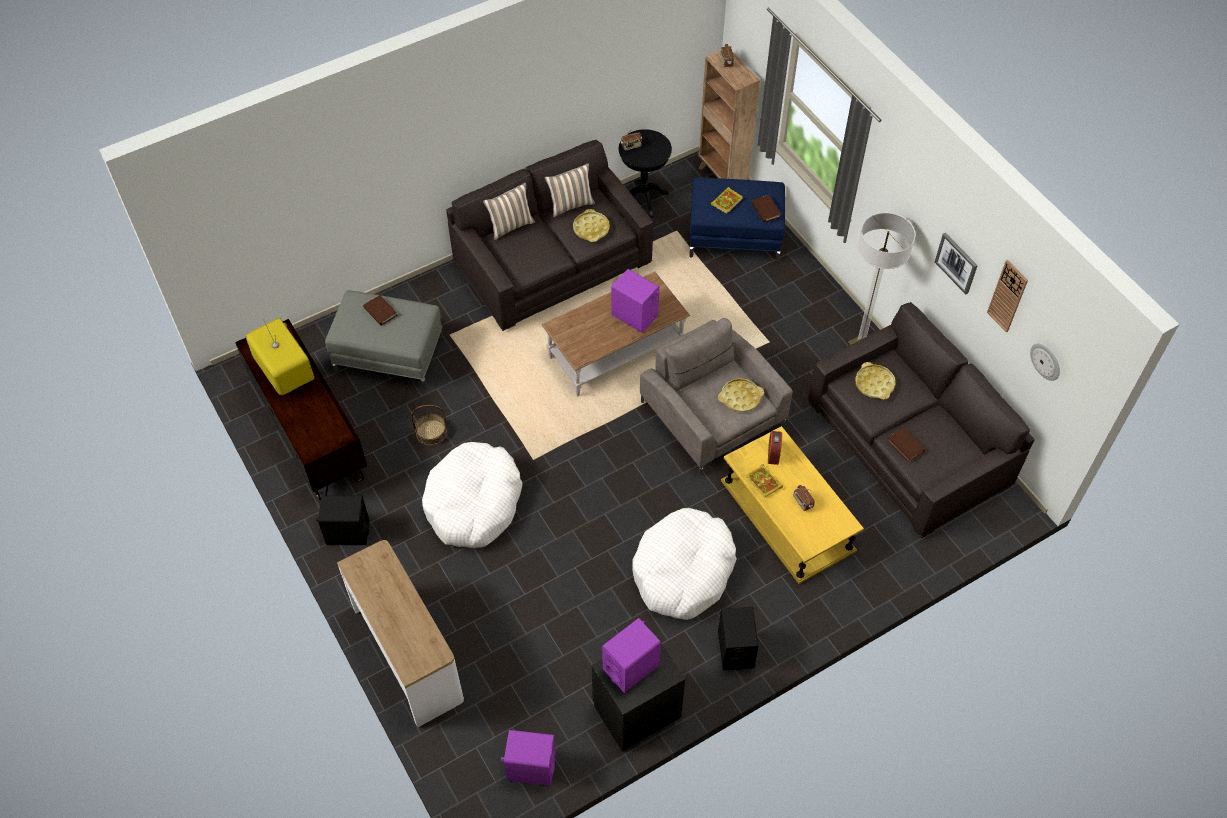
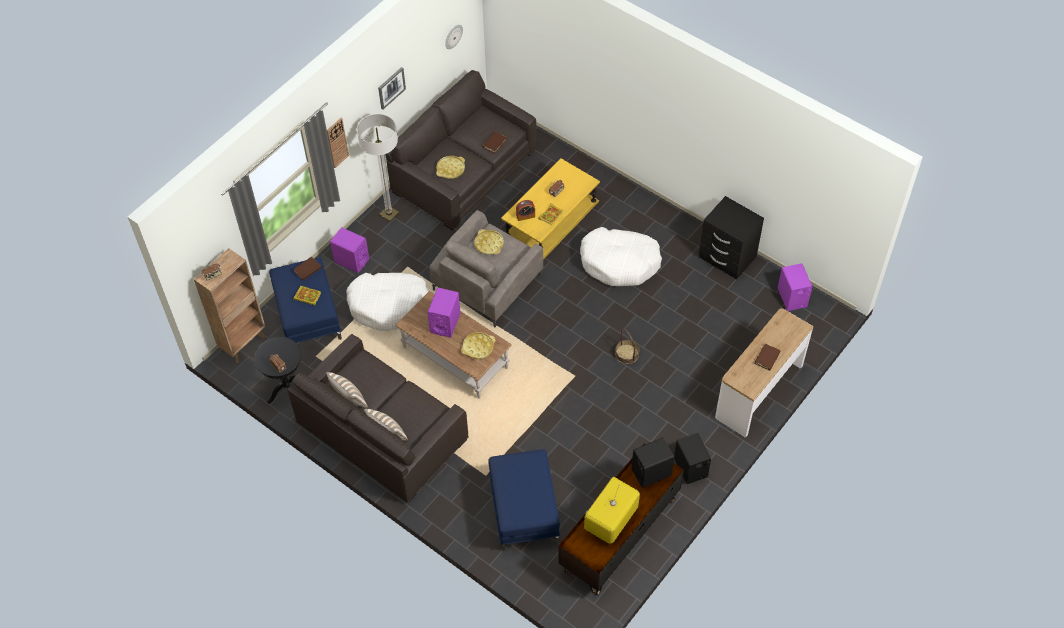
camera: 110 degrees left, 0 degrees up
(380, 311) = (515, 491): brown book -> brown book (767, 358)
(389, 356) = (524, 510): grey ottoman -> blue ottoman
(431, 432) = (582, 450): basket -> basket (627, 354)
(473, 503) = (628, 399): white dog bed -> white dog bed (389, 306)
(591, 228) = (370, 376): yellow tray -> yellow tray (478, 347)
(631, 667) = (732, 222): purple speaker -> purple speaker (351, 260)
(735, 649) = (660, 221): black speaker -> black speaker (651, 472)
(1007, 296) = (422, 48): wall clock -> wall clock (337, 142)

